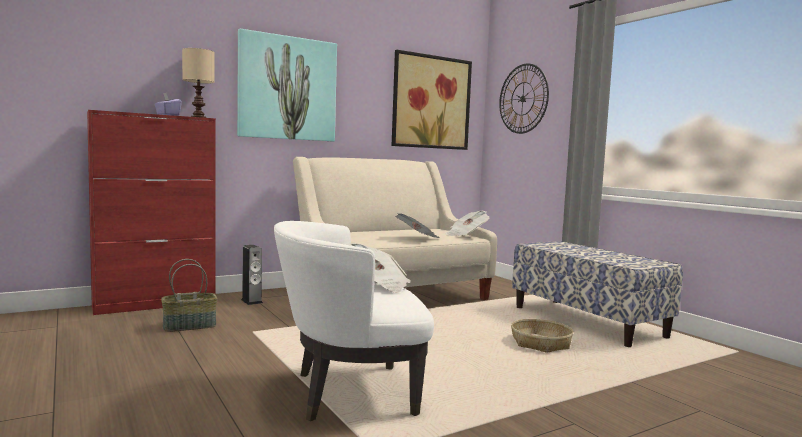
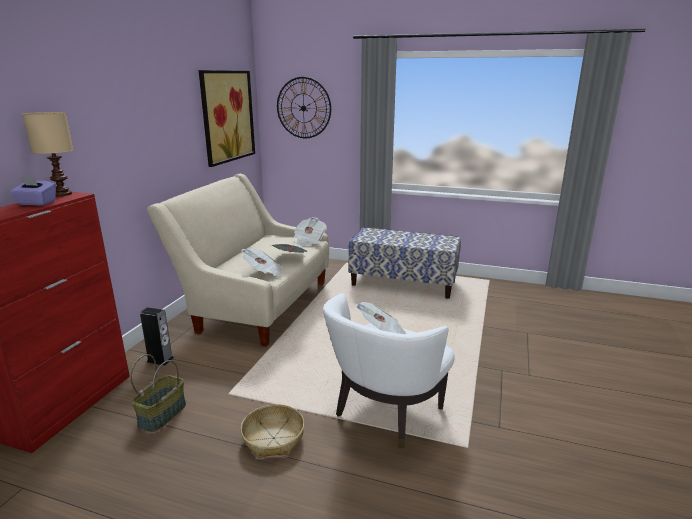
camera: 40 degrees left, 15 degrees up
(287, 88) = (124, 133): picture -> none
(369, 239) = (263, 272): none -> newspaper
(540, 344) = (409, 315): basket -> basket (273, 438)

